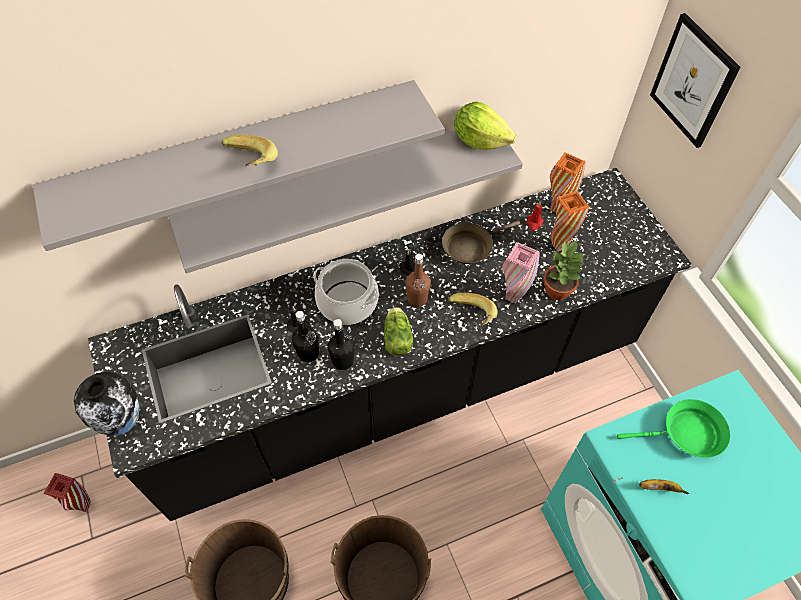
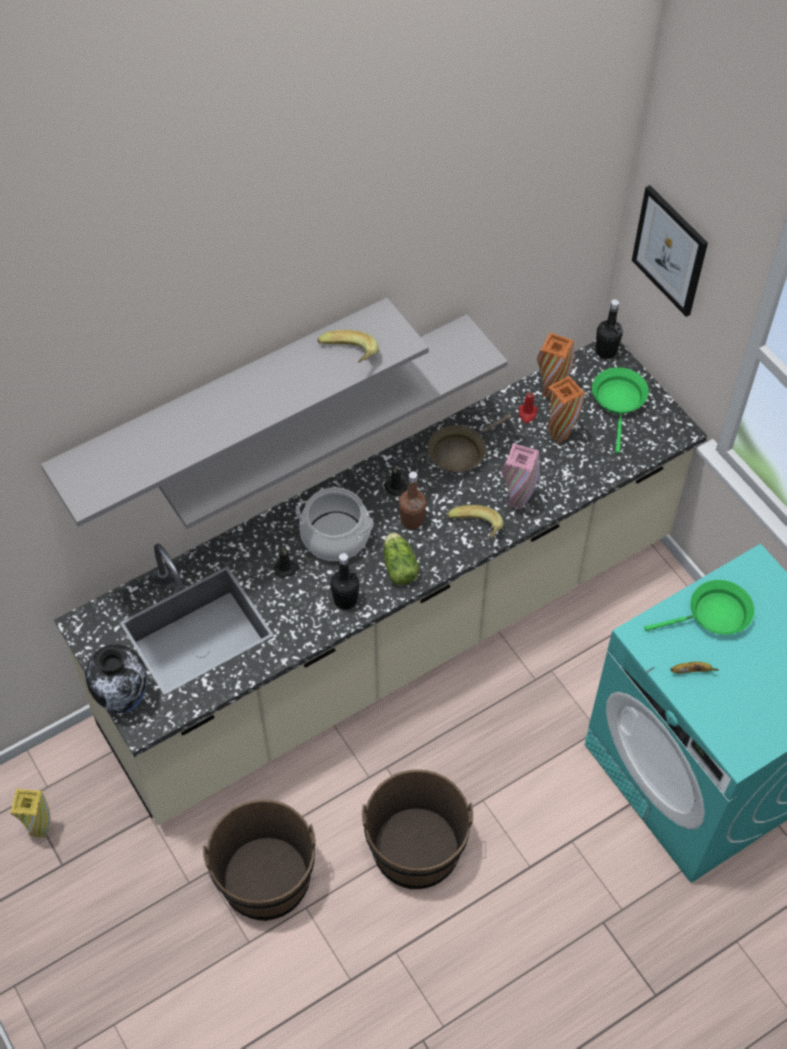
camera: 10 degrees left, 0 degrees up
(84, 505) = (41, 831): red vase -> yellow vase
(248, 164) = (246, 413): banana -> banana (348, 359)
(308, 353) = (305, 598): black bottle -> black bottle (606, 351)
(400, 388) = (393, 635): black counter -> beige counter
(480, 140) = (458, 341): lettuce -> none
(558, 290) = (565, 487): potted plant -> none
(615, 224) = (619, 401): none -> green frying pan

